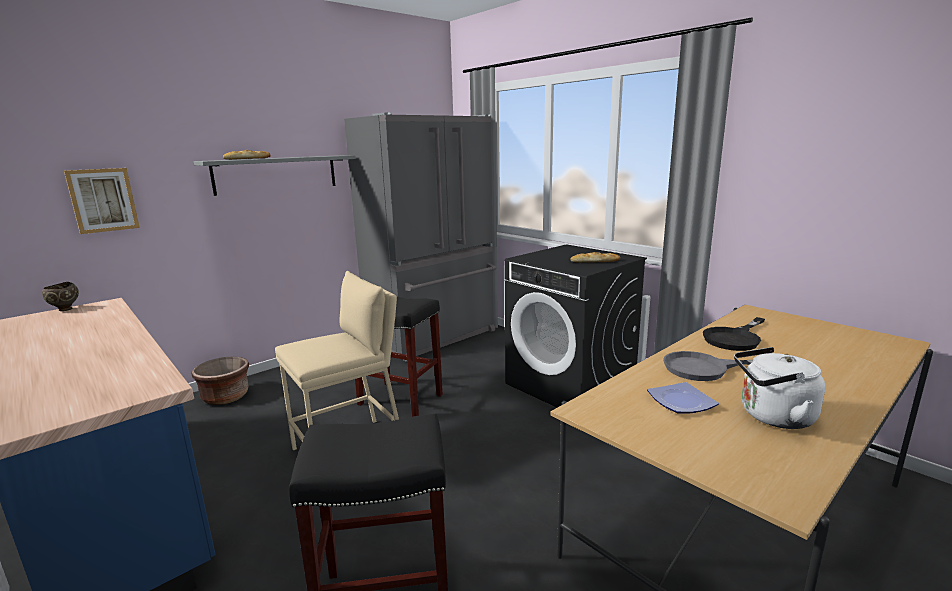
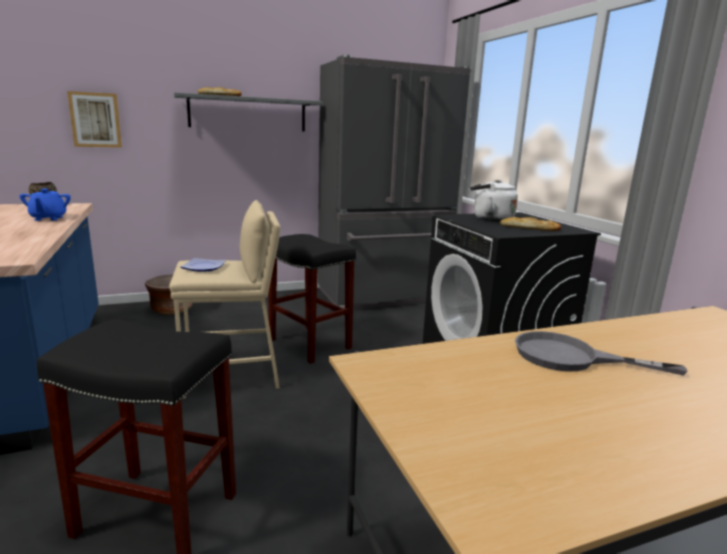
camera: 20 degrees right, 0 degrees up
(105, 328) = (48, 218): none -> blue teapot
(681, 401) = (493, 382): plate -> plate (204, 267)
(735, 338) = (652, 336): black frying pan -> none
(772, 416) = (600, 428): white kettle -> white kettle (490, 219)

